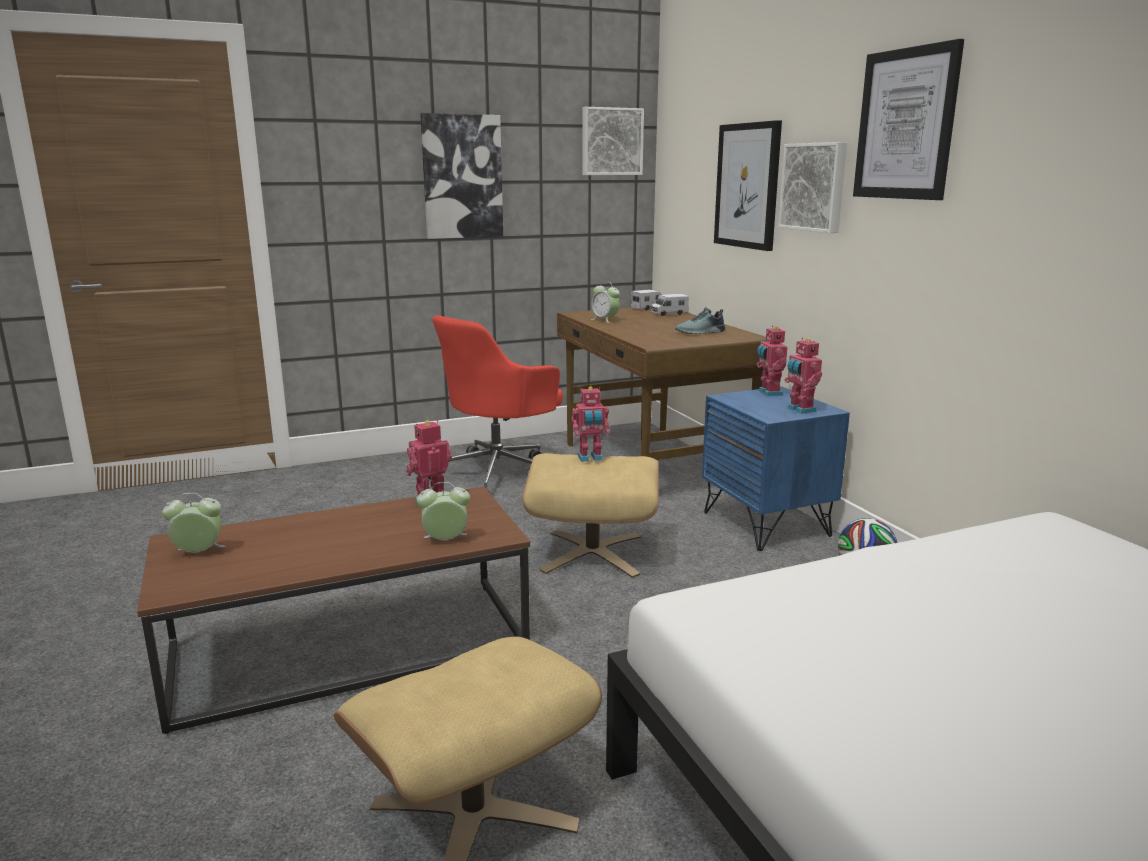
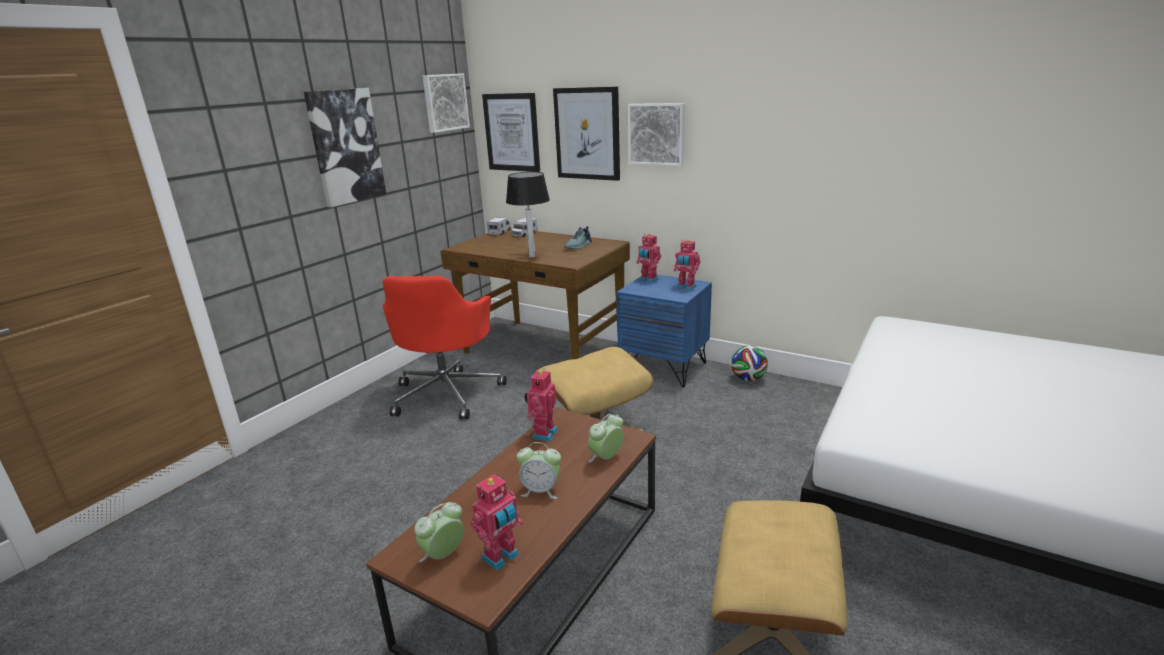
camera: 35 degrees left, 5 degrees up
(590, 458) = (581, 360): toy robot -> toy robot (501, 558)
(605, 320) = (493, 249): alarm clock -> alarm clock (541, 490)
(627, 332) = (532, 256): none -> table lamp
(906, 124) = (737, 92): picture -> picture (512, 132)

